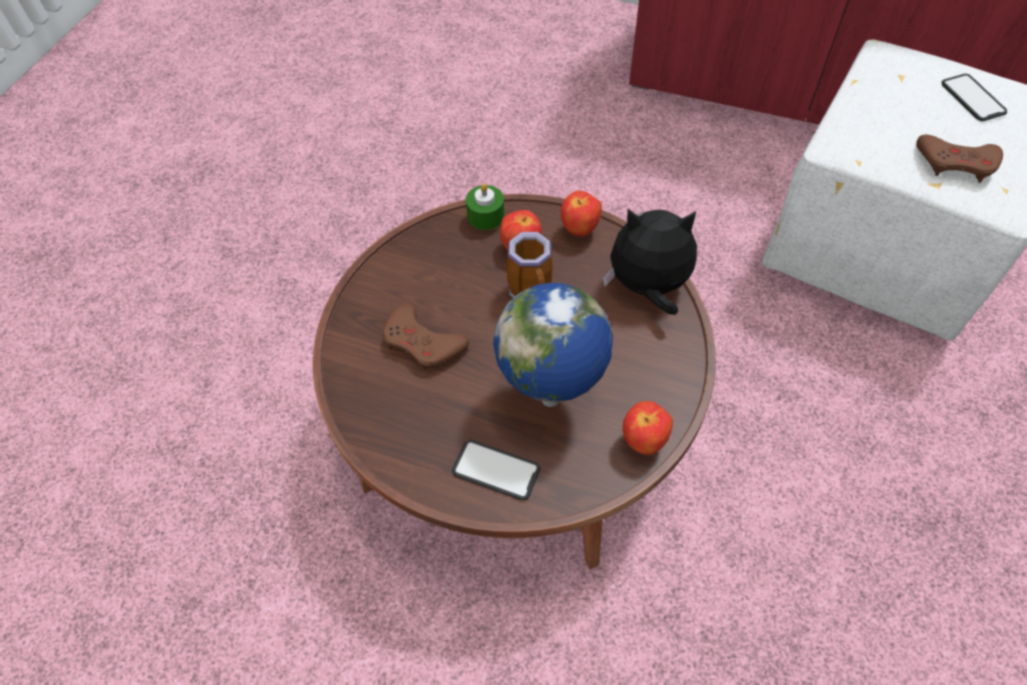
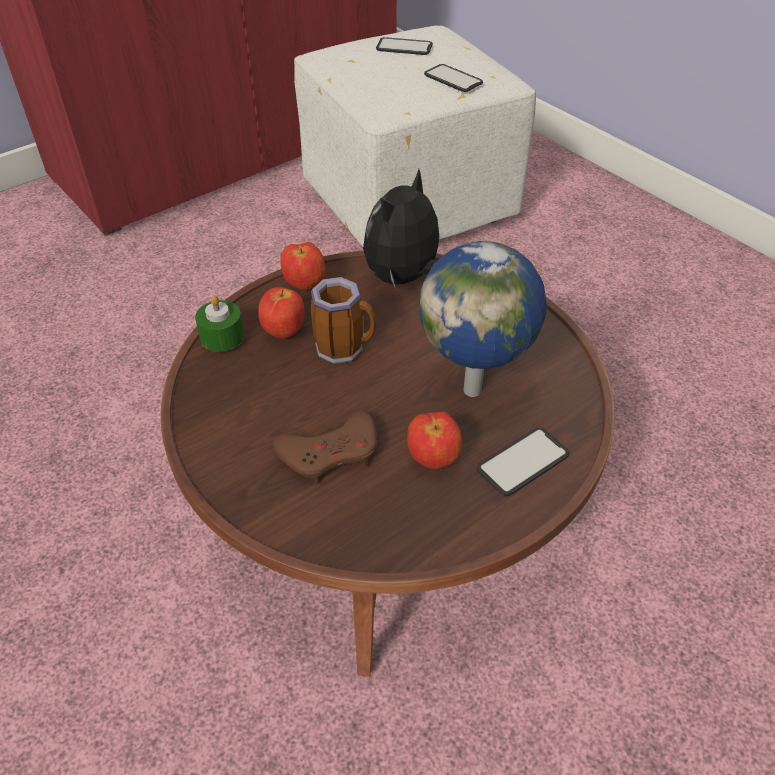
camera: 60 degrees left, 10 degrees down
(644, 441) = (559, 350): apple -> apple (433, 459)
(956, 163) = (453, 79): brown game controller -> phone

